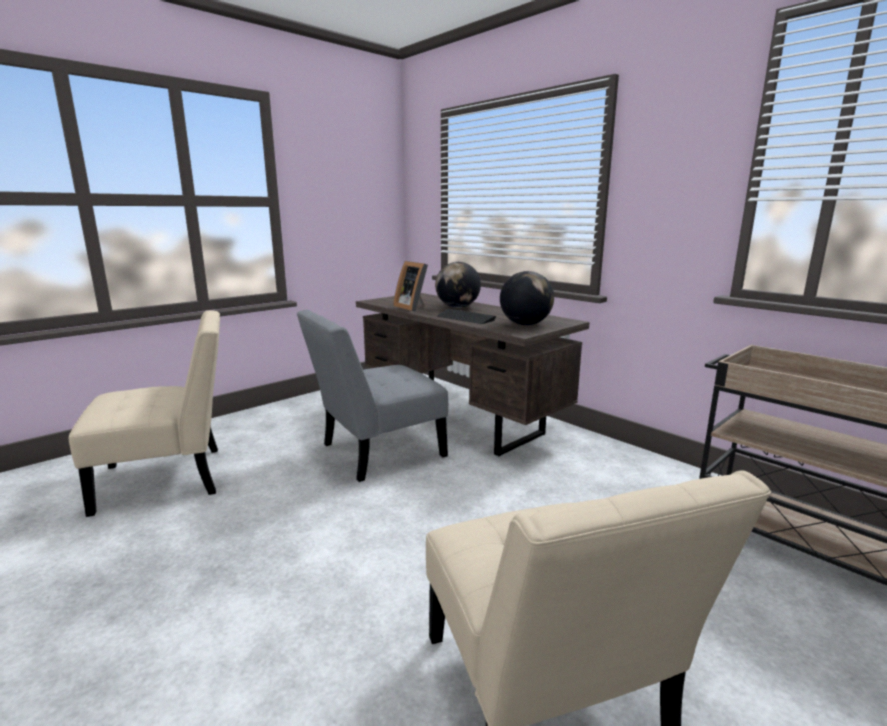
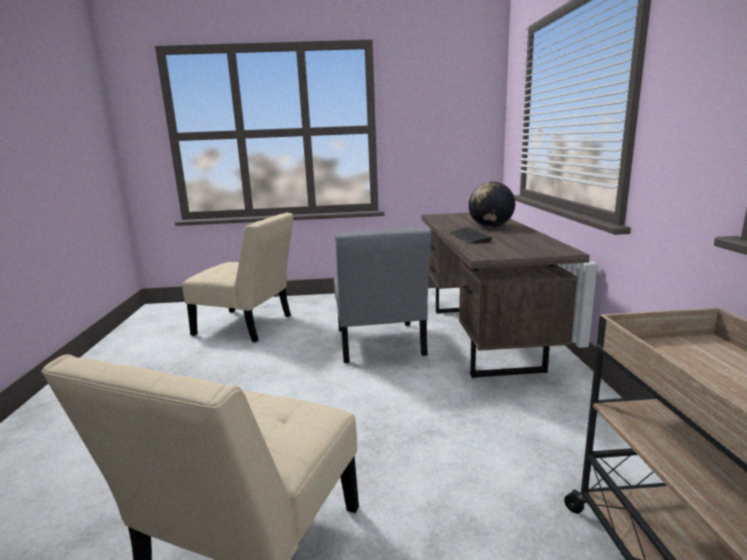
camera: 40 degrees right, 0 degrees up
(376, 452) = (380, 345): grey chair -> grey chair turned 105 degrees counterclockwise
(413, 308) = (450, 224): picture frame -> none
(525, 324) = (509, 249): globe -> none

